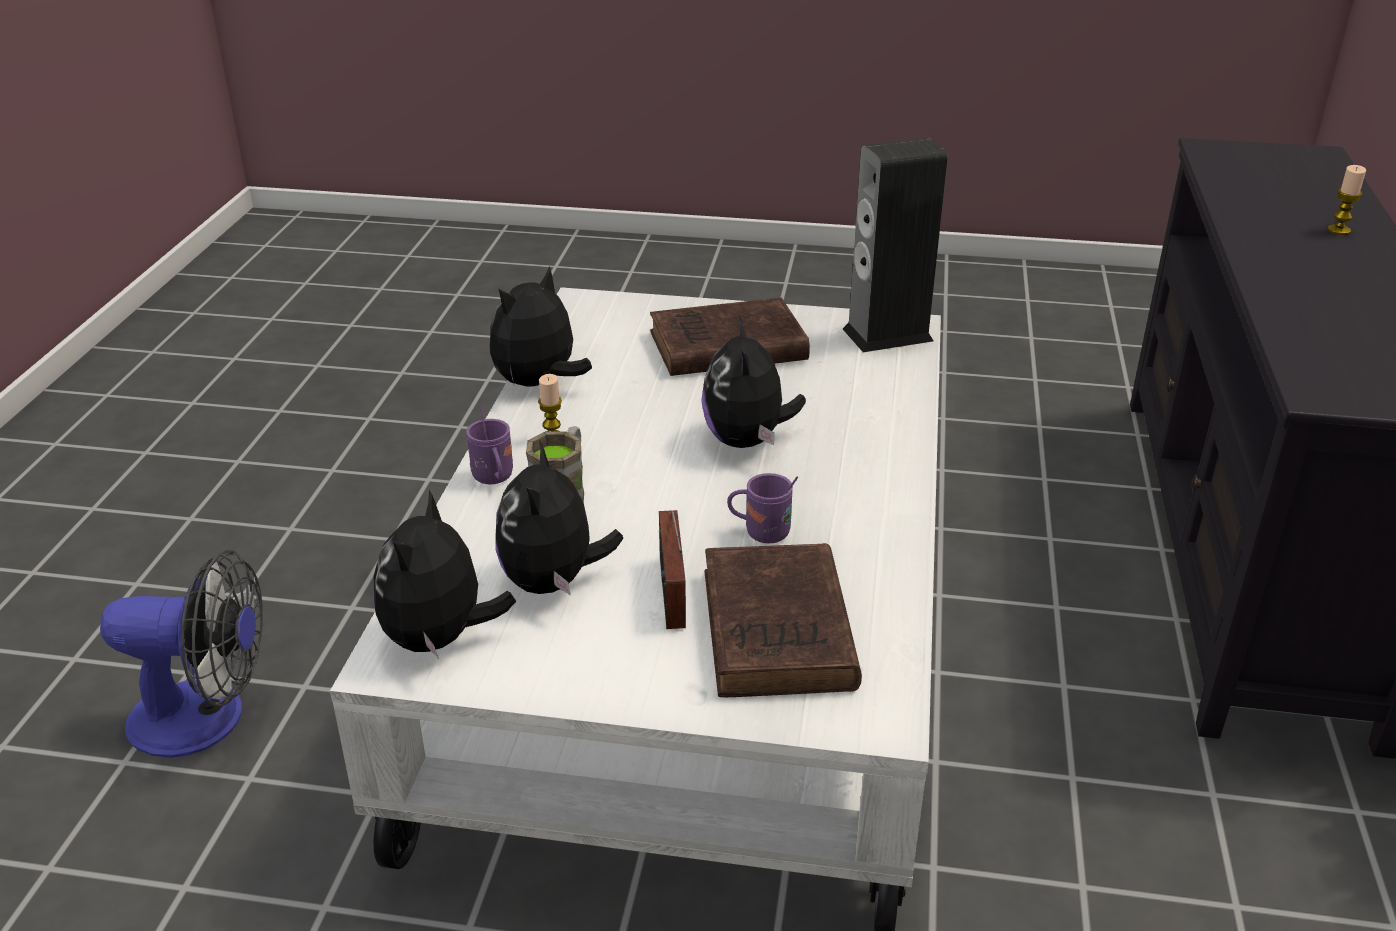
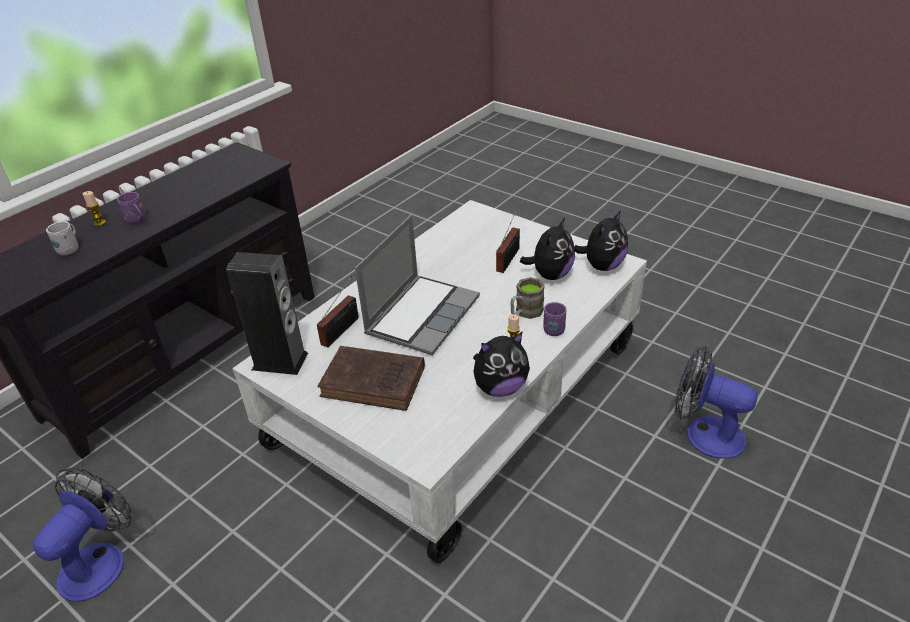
camera: 150 degrees left, 5 degrees up
(747, 441) = (422, 315): plush toy -> laptop
(760, 532) = (456, 272): purple mug -> purple mug (138, 221)
(778, 633) = (482, 238): brown book -> none
(852, 389) = (342, 329): none -> radio
(954, 356) = (100, 560): none -> fan
(1283, 197) = (70, 249): none -> white mug

